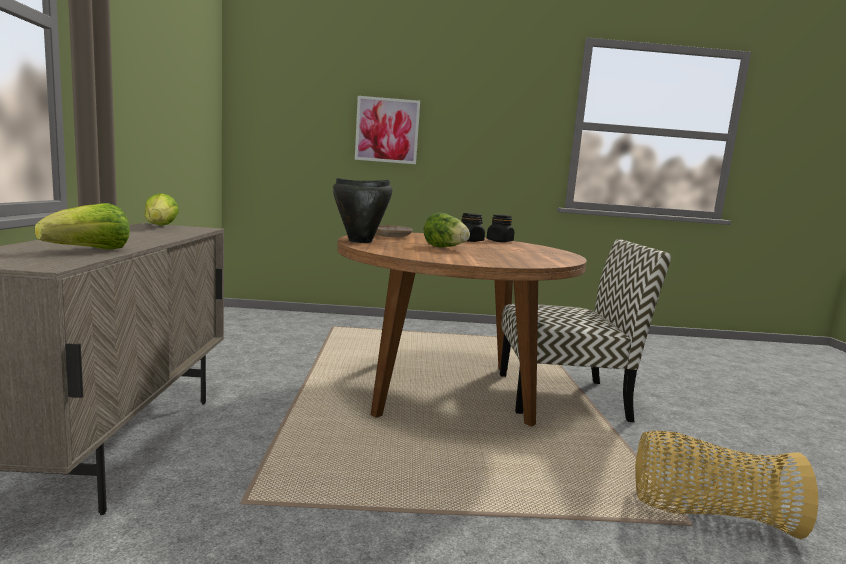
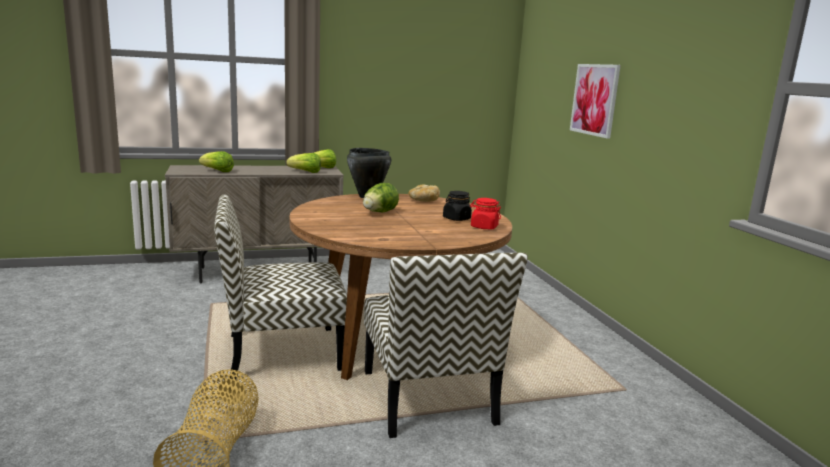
camera: 75 degrees right, 5 degrees up
(183, 232) = (305, 172): none -> lettuce
(390, 236) = (423, 201): beige plate -> bread
(463, 454) = (281, 353): none -> chair
(499, 241) = (484, 227): black jar -> red jar

